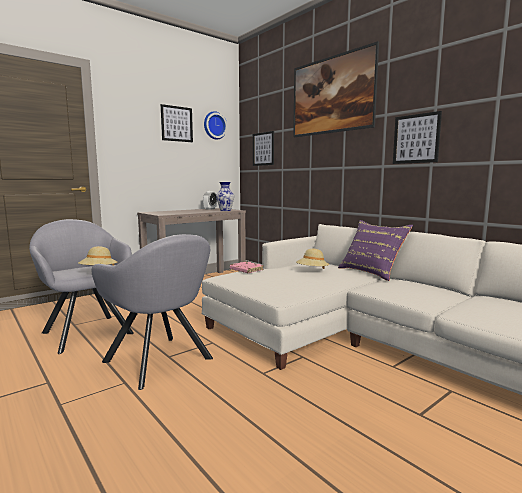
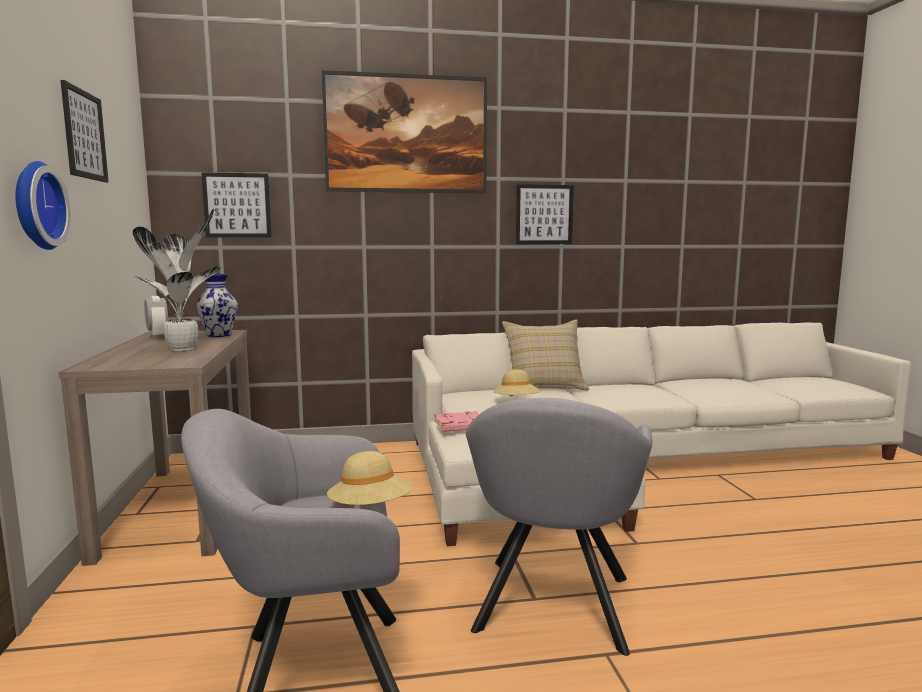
camera: 60 degrees left, 0 degrees up
(161, 362) = (552, 609): grey armchair -> grey armchair turned 120 degrees clockwise
(189, 212) = (185, 349): none -> potted plant
(214, 125) = (124, 145): wall clock -> wall clock (35, 206)
(372, 272) = (544, 386): purple pillow -> beige pillow

